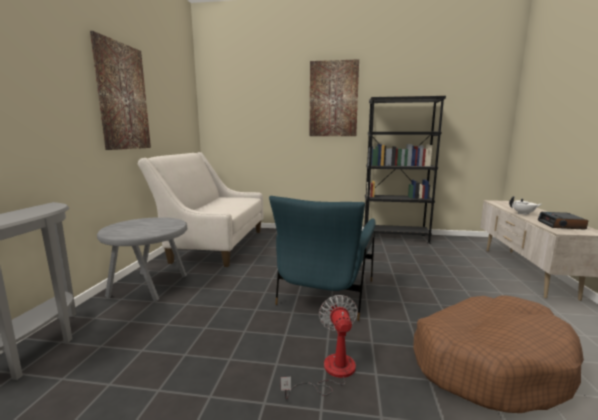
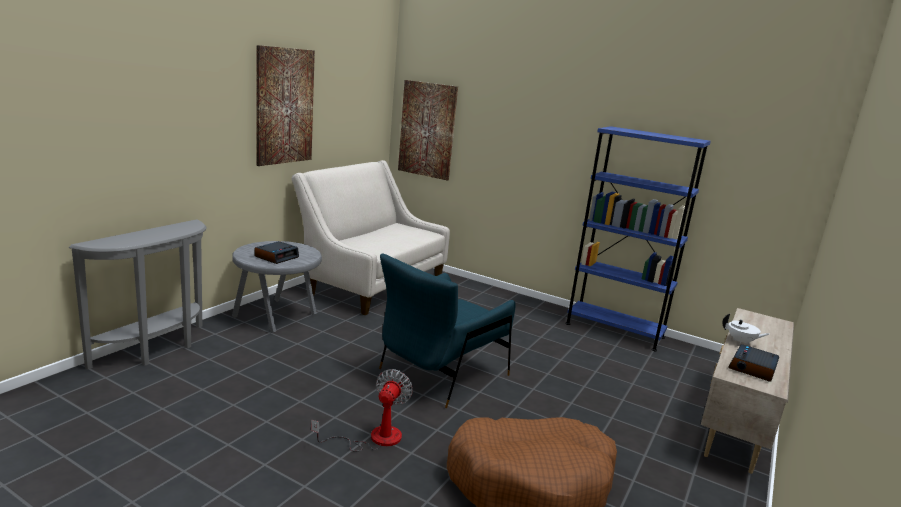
camera: 20 degrees right, 5 degrees up
(145, 229) = (276, 257): none -> alarm clock
(333, 99) = (563, 116): picture -> picture (427, 130)
(395, 237) = (614, 330): black bookcase -> blue bookcase

